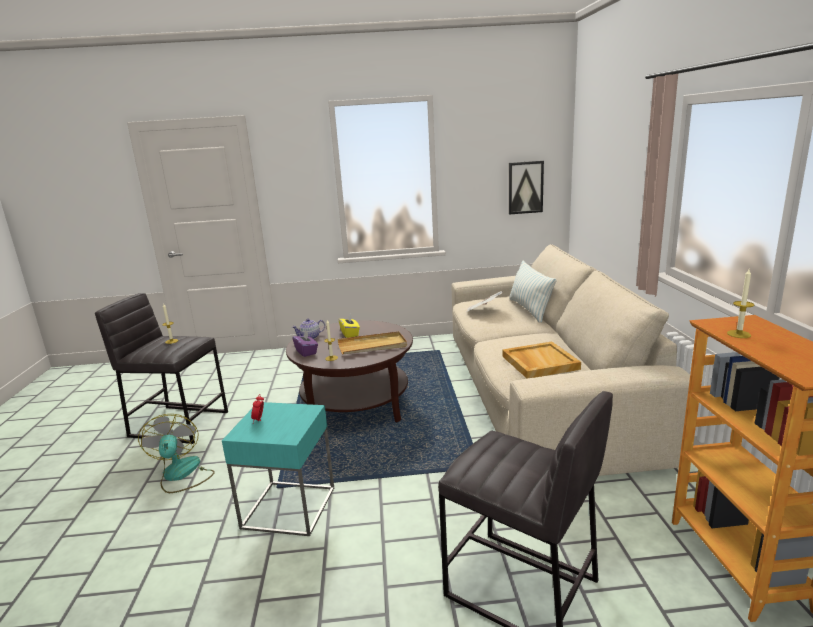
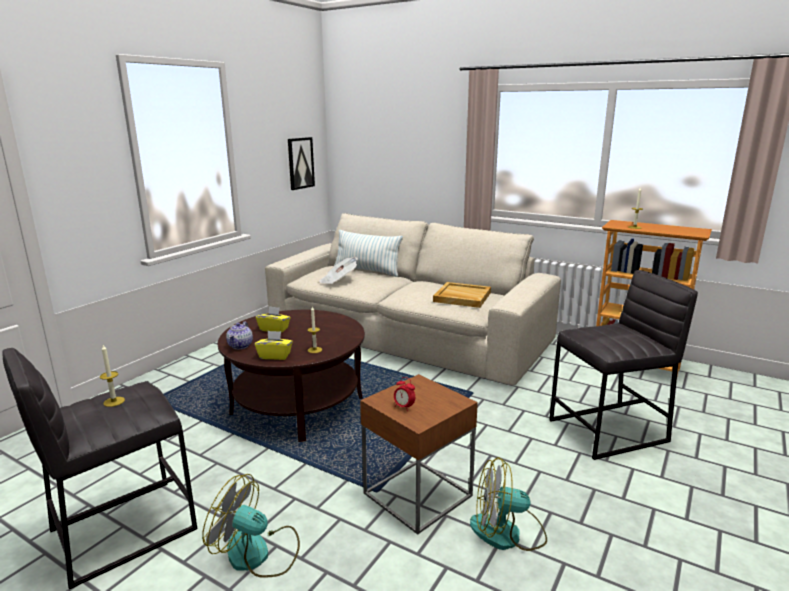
camera: 55 degrees left, 0 degrees up
(272, 576) = (507, 532): none -> fan
(289, 507) = (418, 494): turquoise side table -> brown side table
(306, 352) = (275, 356): purple tissue box -> yellow tissue box
(372, 346) = (323, 329): beige tray -> none

